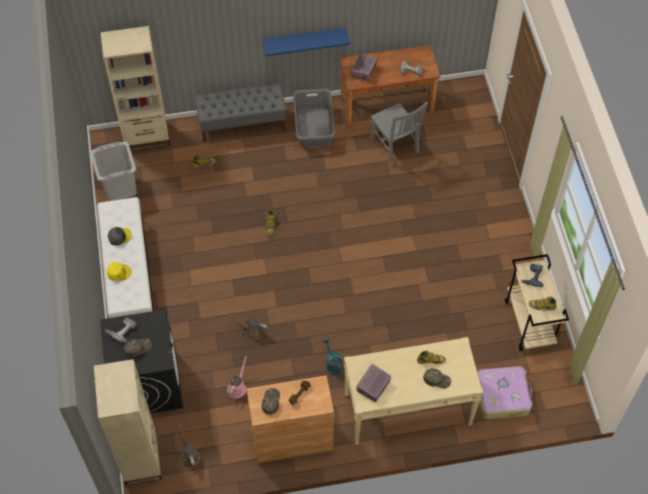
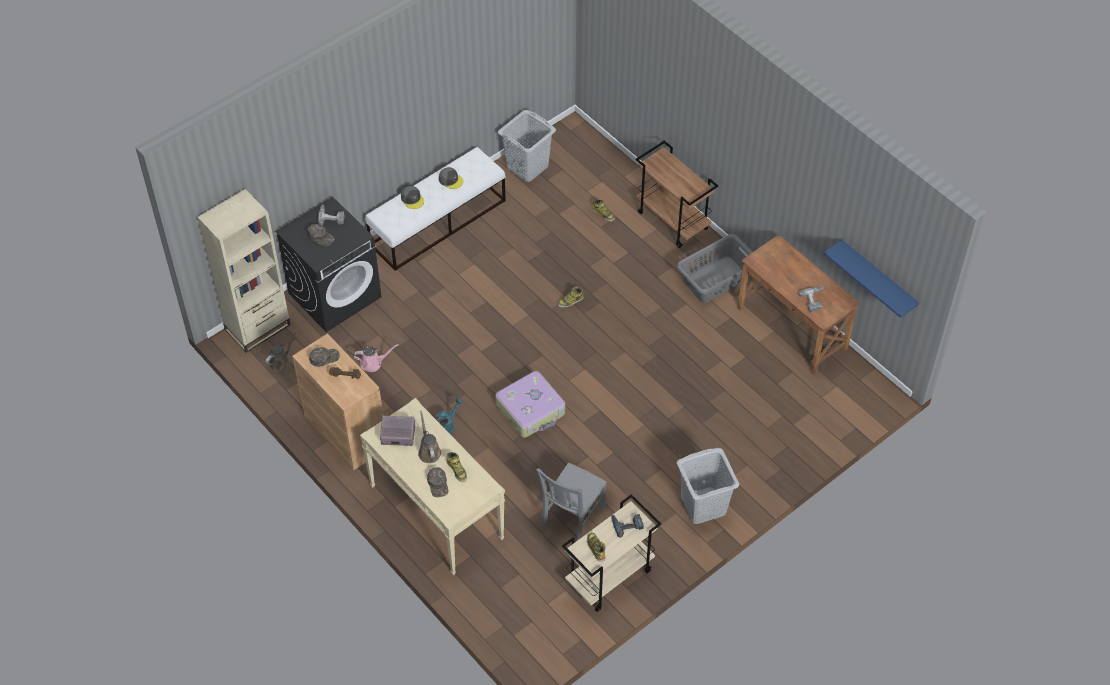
camera: 60 degrees right, 5 degrees down
(118, 272) = (412, 199): yellow cap -> grey cap
(146, 136) = (600, 155): beige bookcase -> none
(242, 124) = (673, 221): grey bench -> brown cart
(252, 332) = (440, 345): brown watering can -> brown watering can (429, 451)
(304, 40) = (754, 184): blue shelf -> blue shelf (878, 278)
(364, 71) = (776, 262): radio -> none
(395, 146) = (745, 359): grey chair -> grey chair (571, 517)
(502, 235) = (703, 506): none -> grey laundry basket
(502, 396) = (504, 589): suitcase -> suitcase (531, 410)

